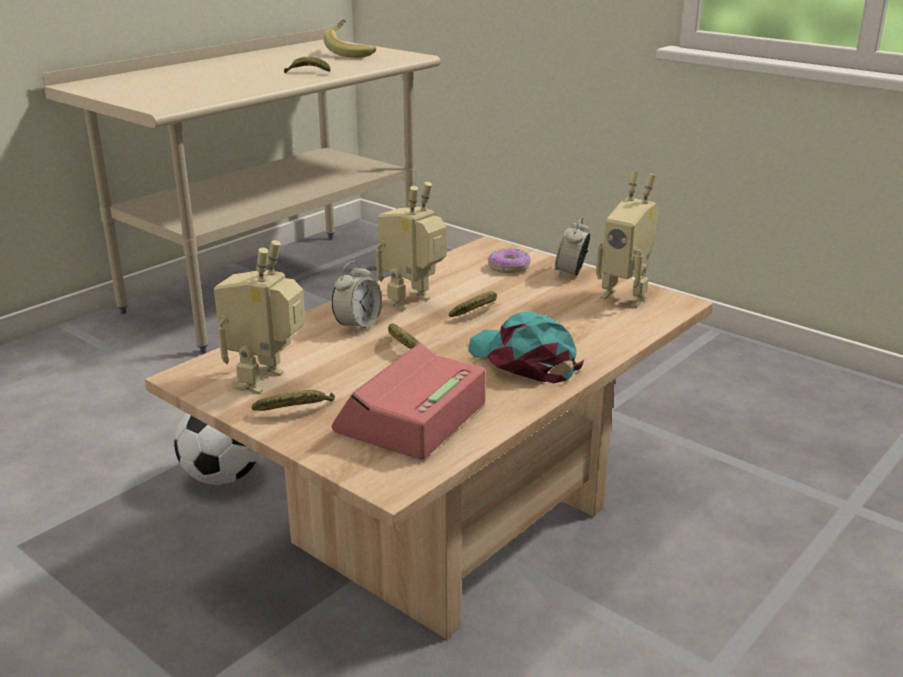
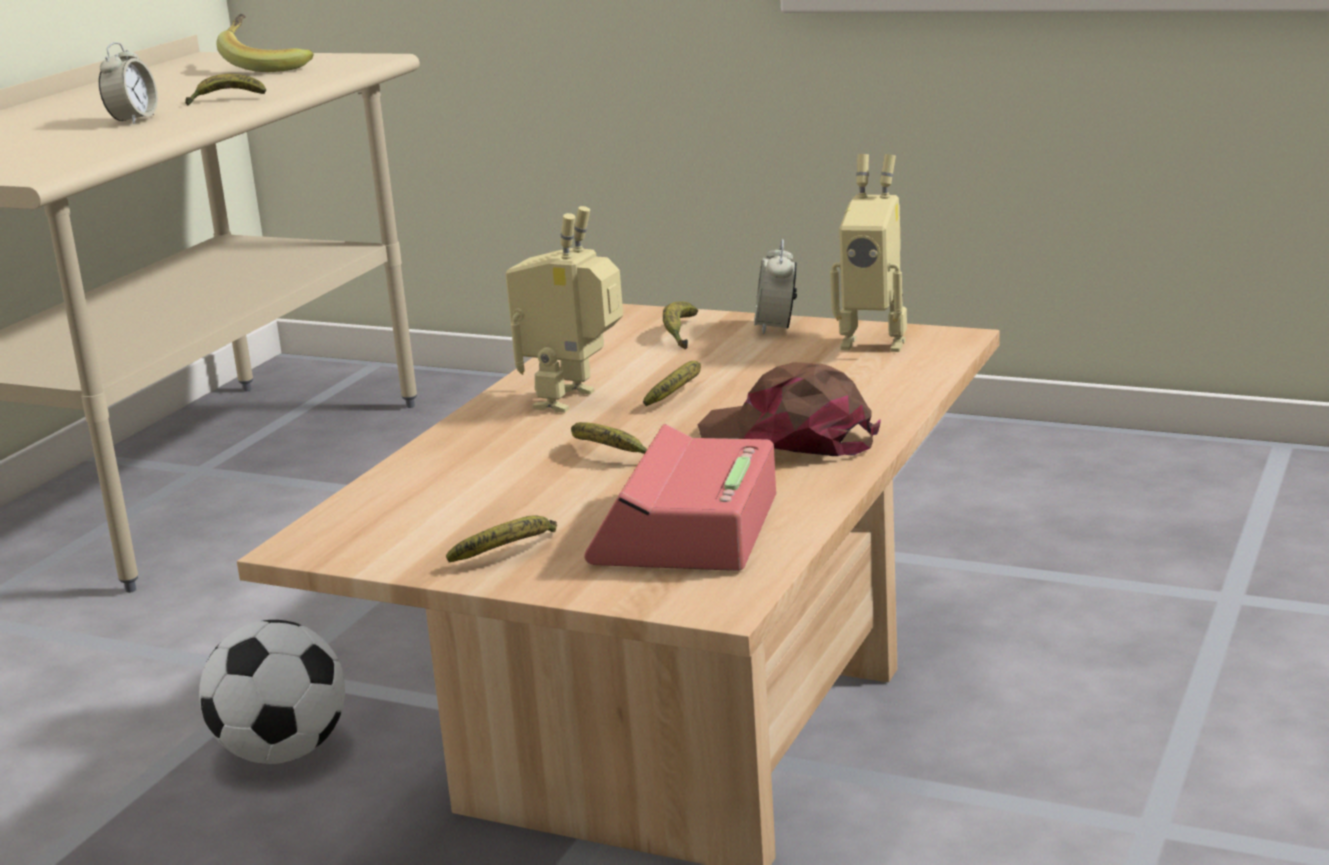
camera: 15 degrees left, 5 degrees down
(267, 382) = (436, 529): toy robot -> none
(358, 325) = (513, 440): alarm clock -> alarm clock (133, 120)
(509, 267) = (680, 334): donut -> banana
(524, 360) = (790, 438): turquoise cap -> brown cap

